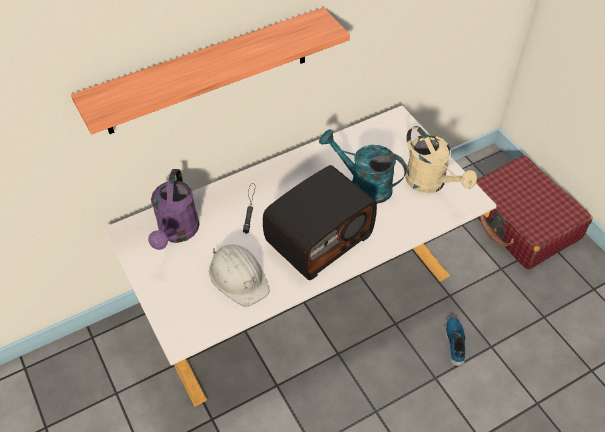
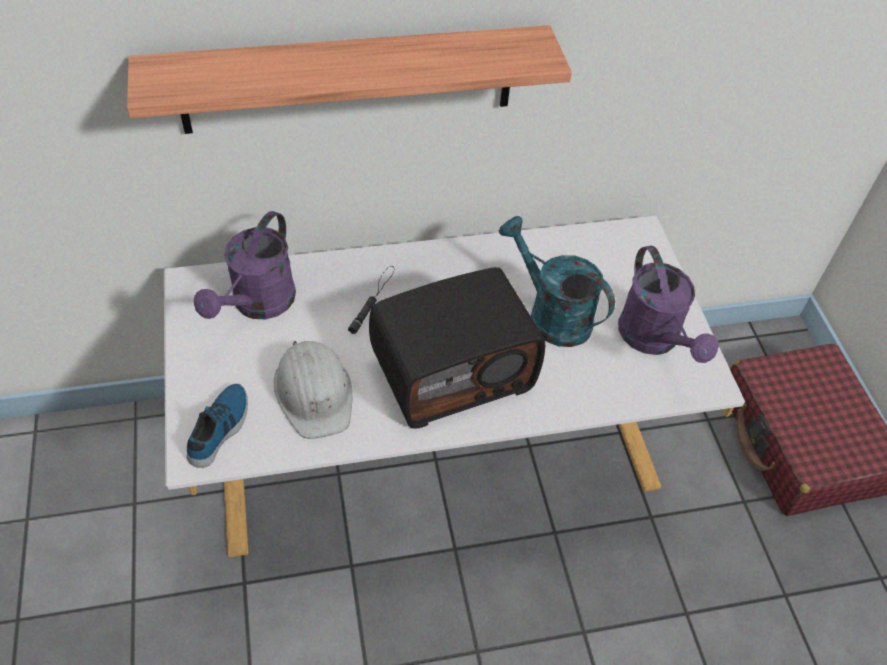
camera: 15 degrees right, 0 degrees up
(431, 183) = (654, 340): beige watering can -> purple watering can
(456, 343) = (634, 590): shoe -> shoe (220, 428)

